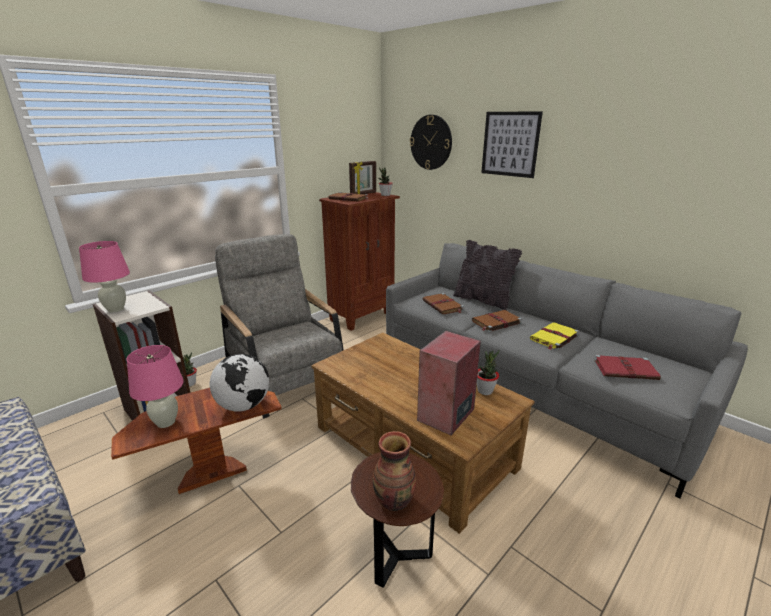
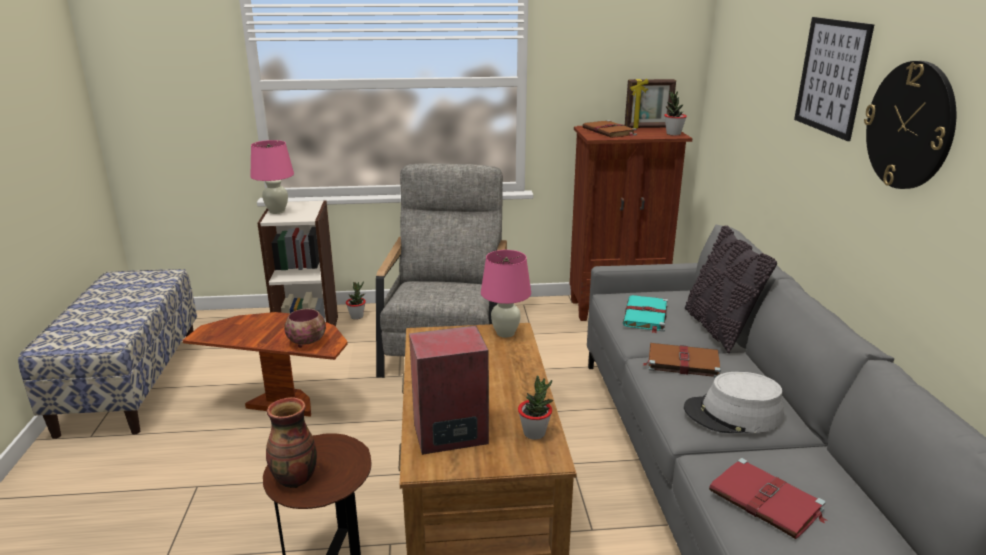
camera: 40 degrees right, 0 degrees up
(166, 422) = (242, 330): pink table lamp -> pink table lamp (505, 333)
(243, 405) = (308, 342): globe -> bowl
(431, 142) = (753, 59): wall clock -> wall clock (910, 126)
(443, 306) = (645, 316): brown book -> turquoise book
(553, 338) = (733, 414): yellow book -> grey hat

